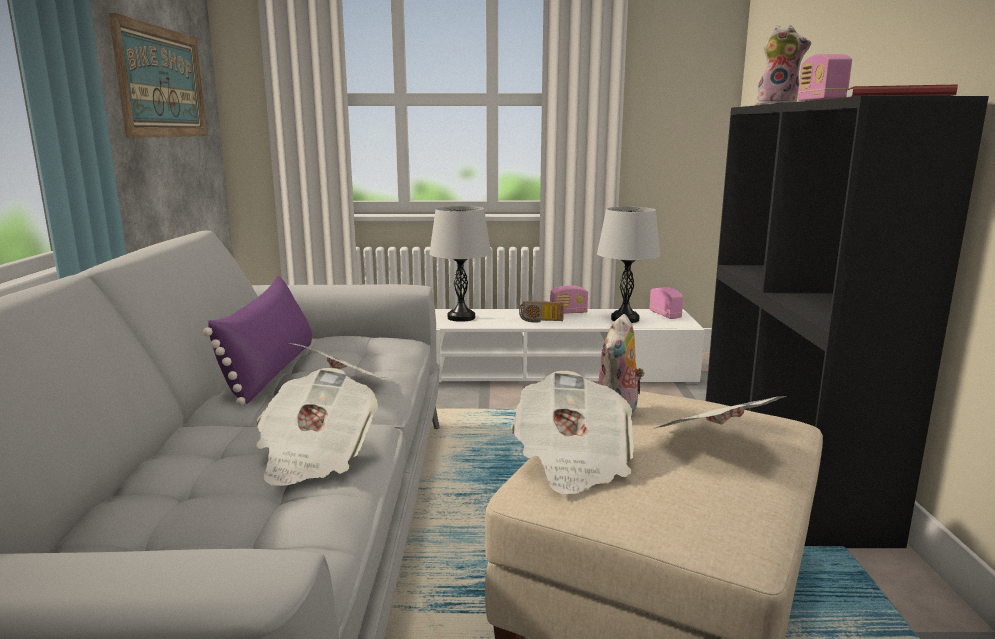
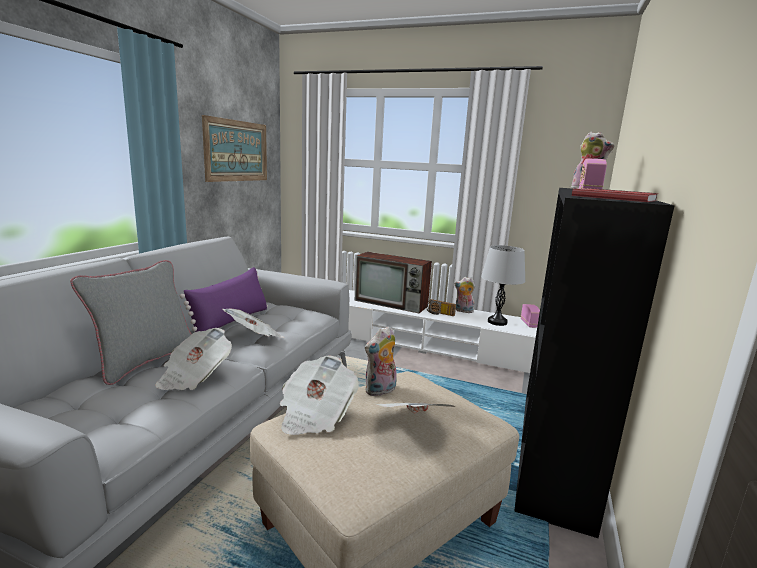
camera: 20 degrees right, 0 degrees up
(193, 455) = (145, 362): none -> grey pillow
(461, 317) = (392, 303): grey table lamp -> television
(568, 313) = (463, 311): radio -> plush toy

